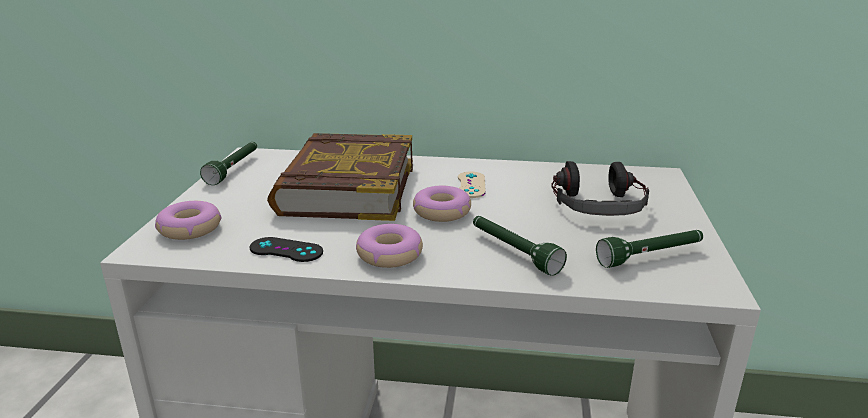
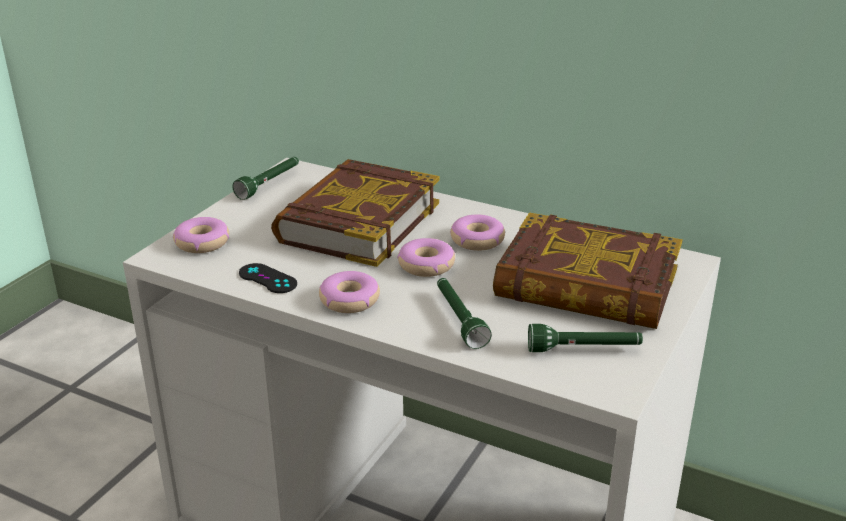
camera: 20 degrees right, 5 degrees up
(471, 185) = (477, 240): beige game controller -> donut
(598, 204) = (586, 284): headphones -> book

